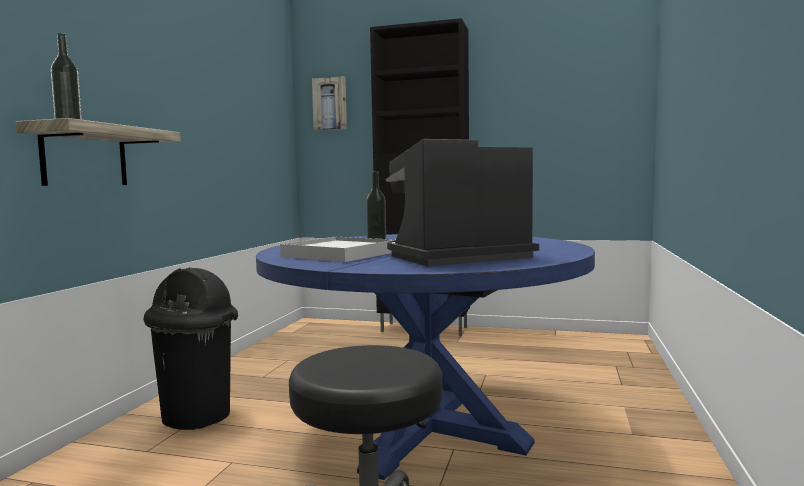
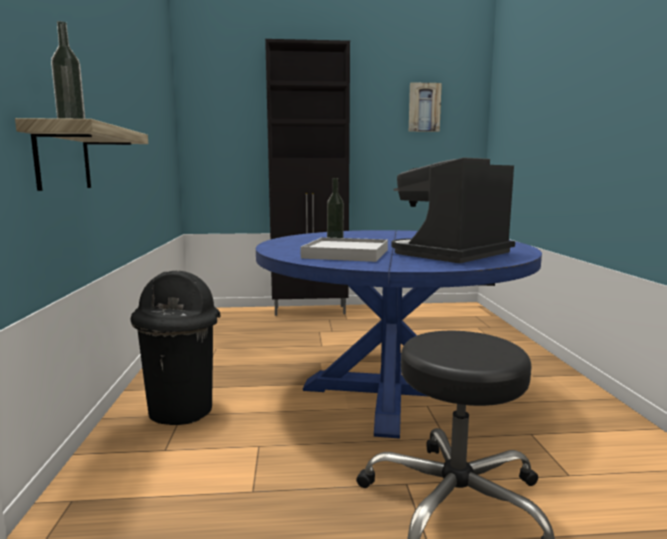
camera: 20 degrees left, 5 degrees up
(330, 104) = (215, 107): picture -> picture (424, 107)

